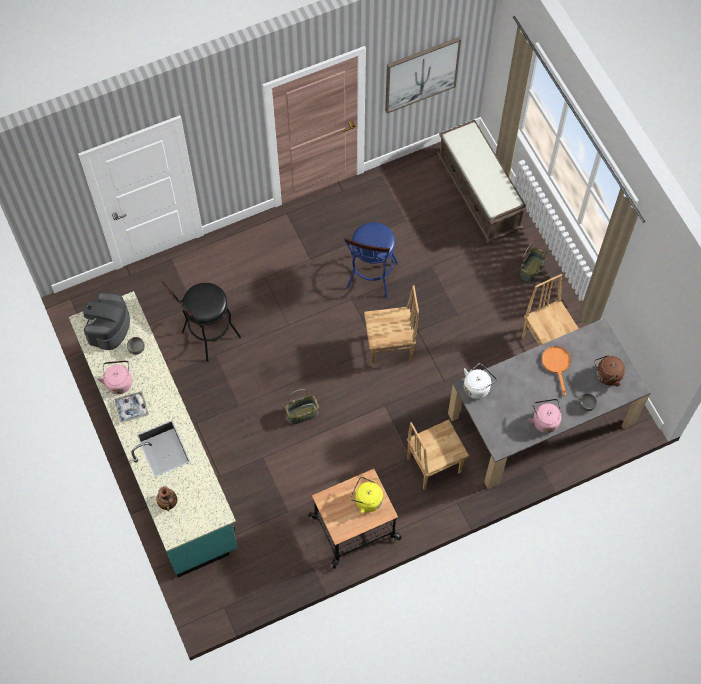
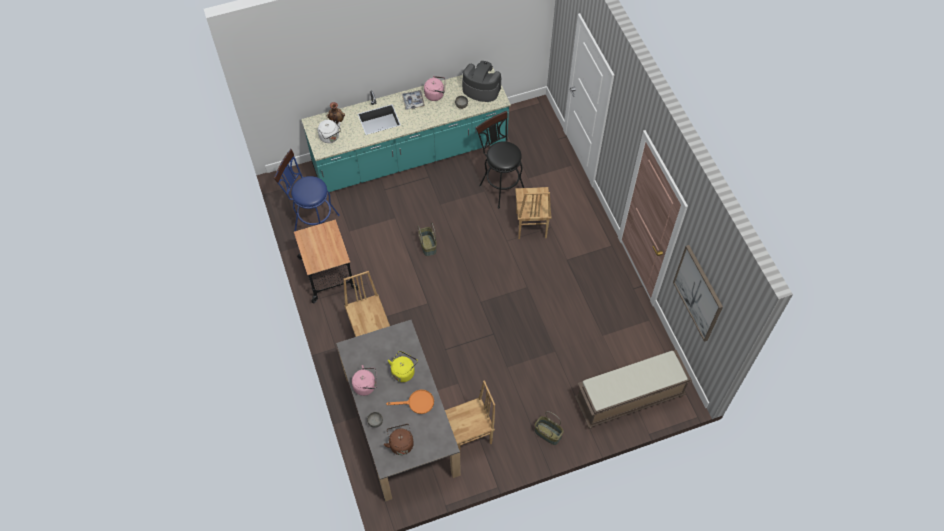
camera: 95 degrees right, 5 degrees down
(366, 500) = (325, 254): yellow kettle -> yellow kettle (403, 371)
(371, 280) = (544, 303): blue stool -> blue stool (313, 222)
(390, 349) = (478, 311): brown chair -> brown chair (530, 225)
(477, 386) = (404, 337): white kettle -> white kettle (330, 137)

